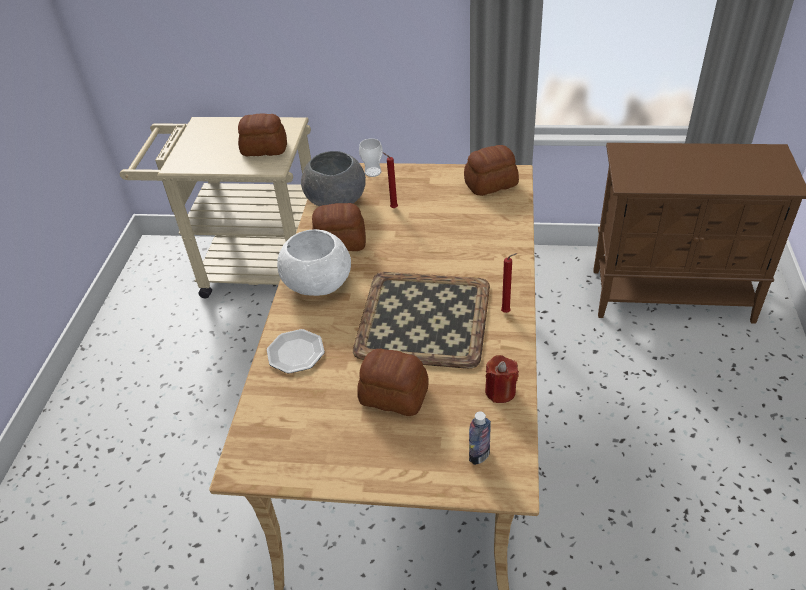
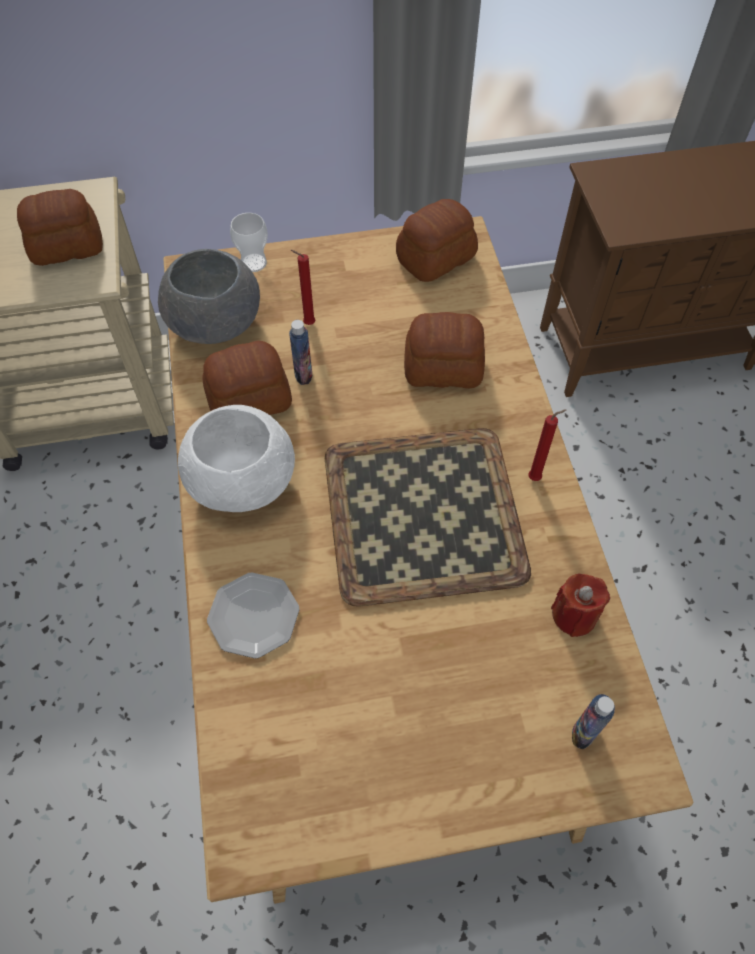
camera: 20 degrees left, 15 degrees up
(379, 234) = (303, 374): none -> bottle
(394, 396) = (428, 659): bread -> bread (444, 368)

